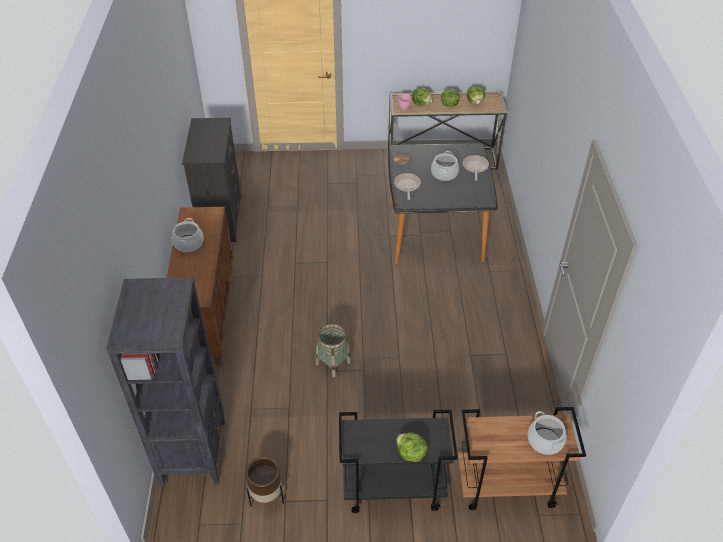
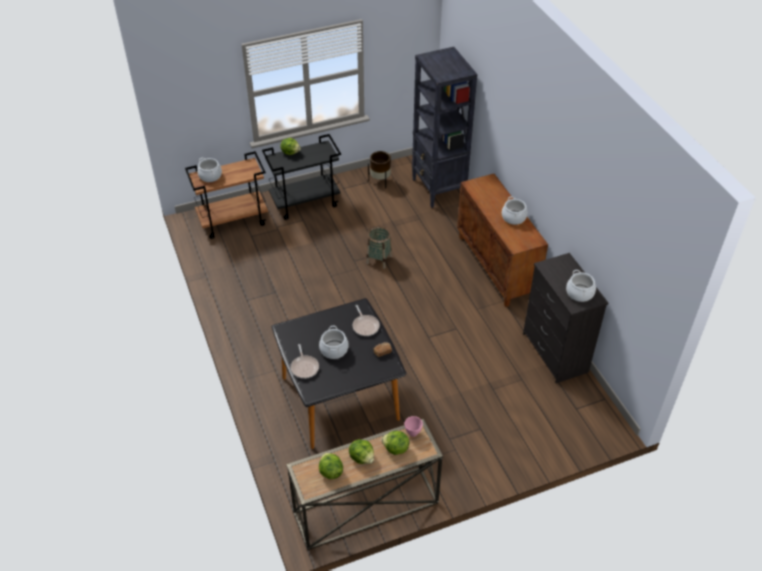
camera: 160 degrees right, 0 degrees up
(208, 129) = (579, 293): none -> cooking pot

